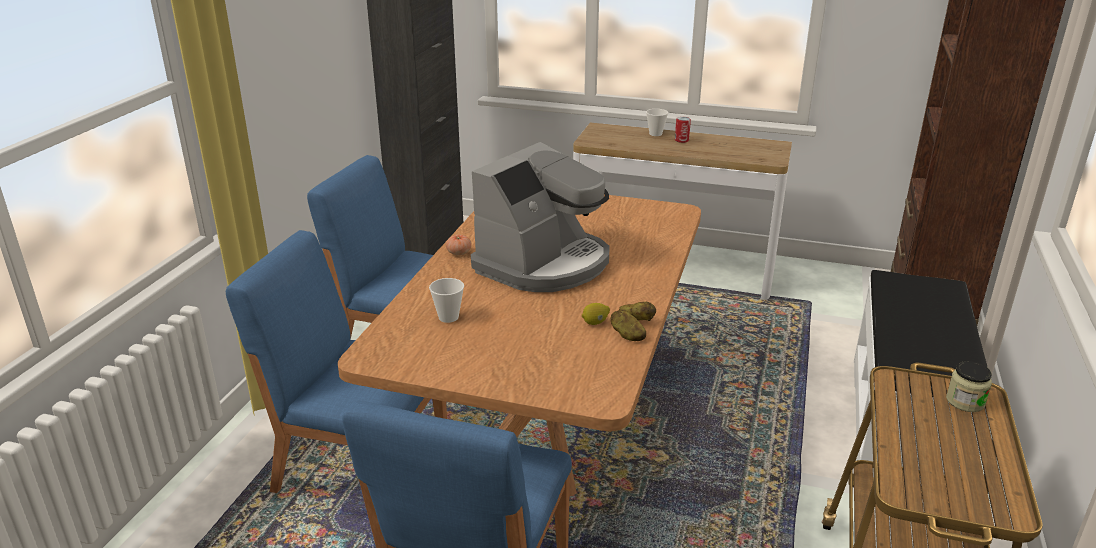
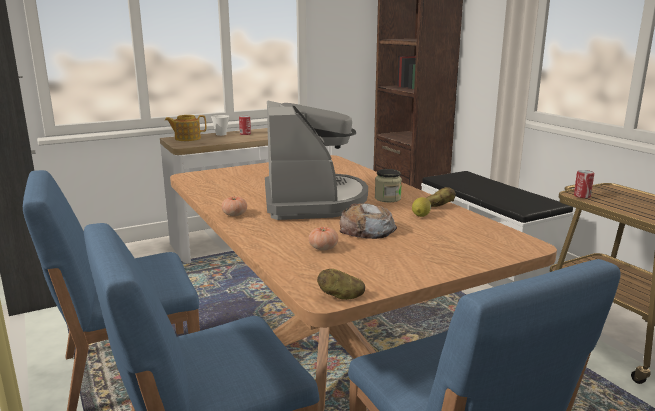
camera: 45 degrees left, 10 degrees down
(448, 317) = (323, 248): cup -> tomato
(517, 315) = (367, 230): none -> bread
(611, 131) = (187, 138): none -> teapot
(627, 335) = (453, 214): potato -> potato (341, 296)
(893, 384) = (582, 196): none -> can
(965, 401) = (615, 192): jar -> jar (387, 198)

